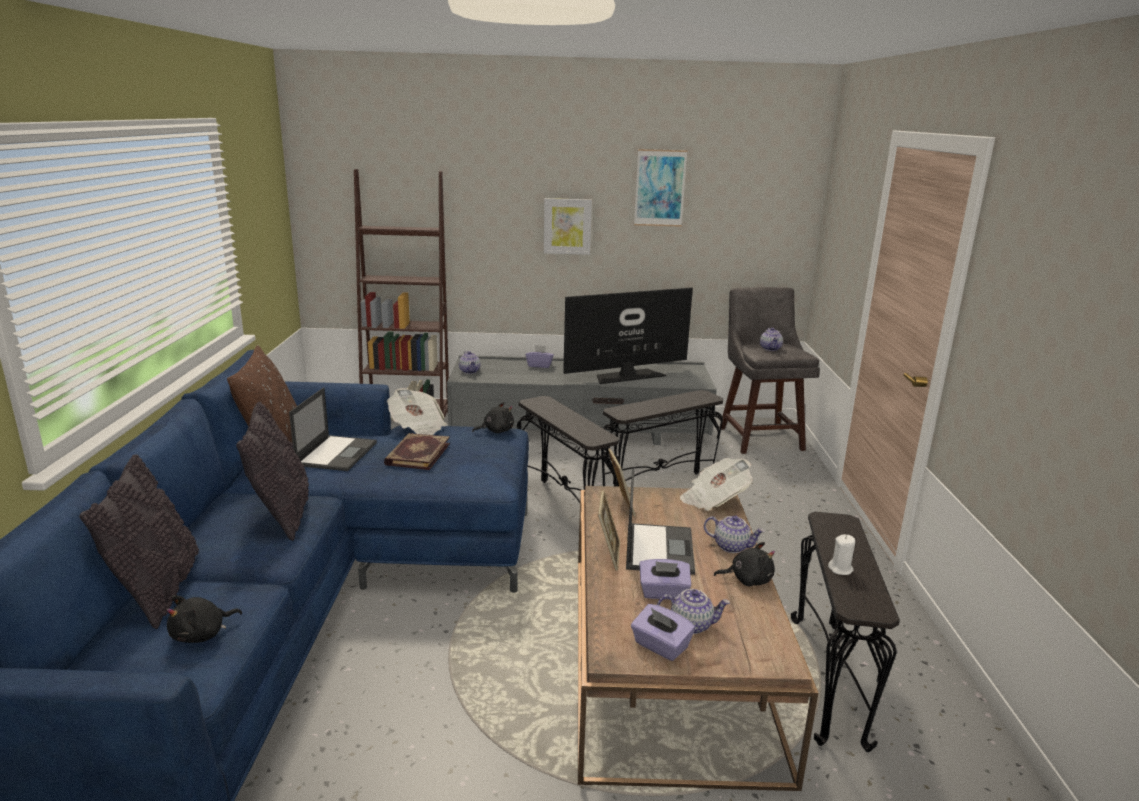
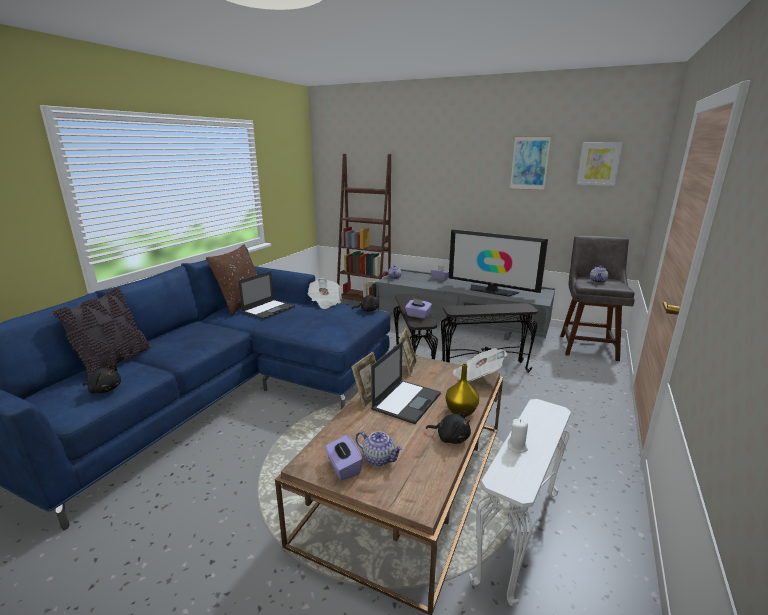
camera: 25 degrees right, 0 degrees up
(202, 634) = (105, 389): black plush toy -> black plush toy turned 150 degrees counterclockwise
(282, 514) = (210, 336): black pillow -> none
(417, 454) = (309, 316): book -> none
(567, 226) = (465, 189): picture -> picture (599, 164)
(627, 376) = (492, 291): television -> television turned 150 degrees counterclockwise
(663, 593) = (381, 431): purple tissue box -> purple tissue box (418, 315)
(732, 546) = (461, 411): teapot -> yellow vase
(828, 680) = (517, 535): black side table -> white side table

